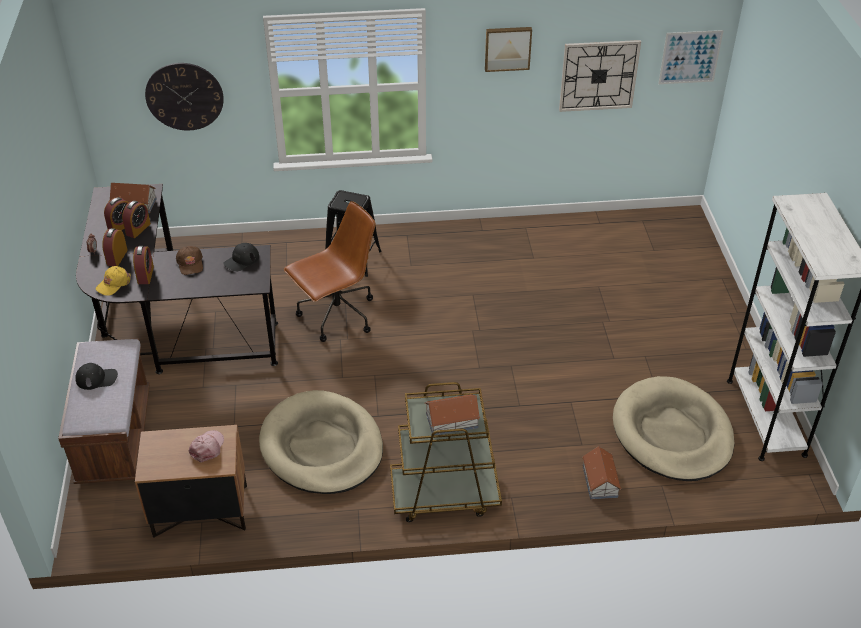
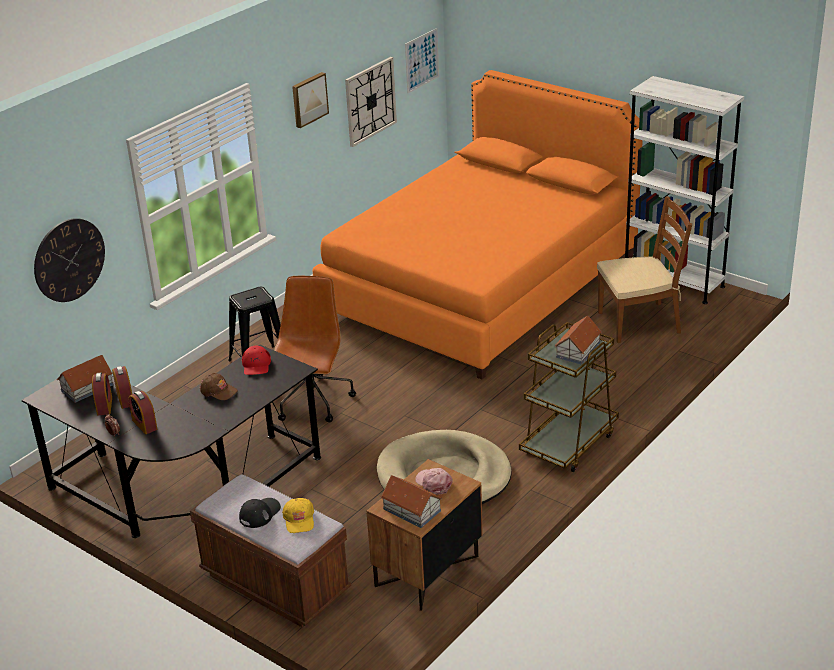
camera: 45 degrees left, 10 degrees down
(113, 284) = (178, 440): yellow cap -> yellow cap (299, 519)
(145, 275) = (194, 419): alarm clock -> none
(241, 260) = (256, 365): black cap -> red cap
(598, 304) = (481, 286): none -> orange bed
(599, 481) = (643, 372): toy house -> toy house (412, 510)
(672, 433) = (640, 322): beige dog bed -> brown chair

